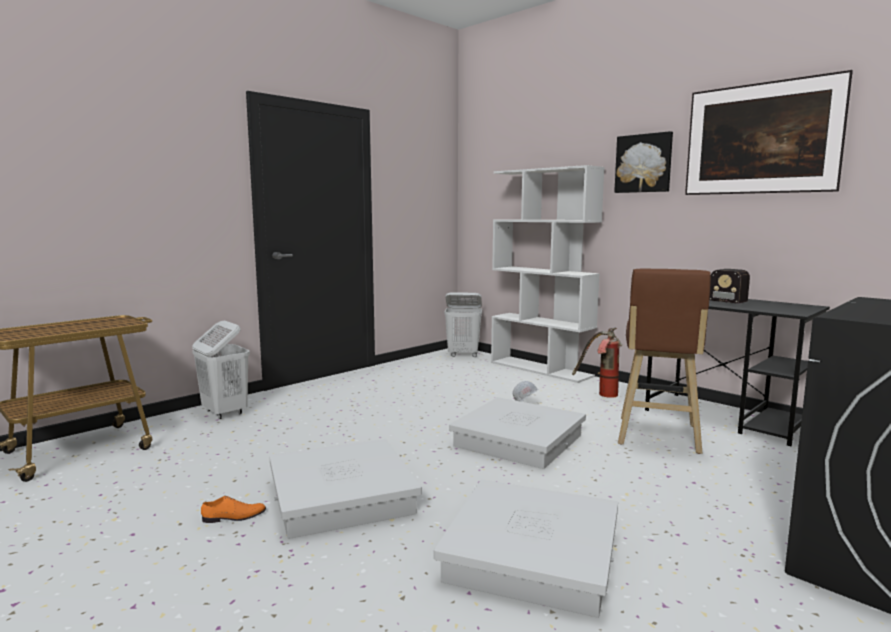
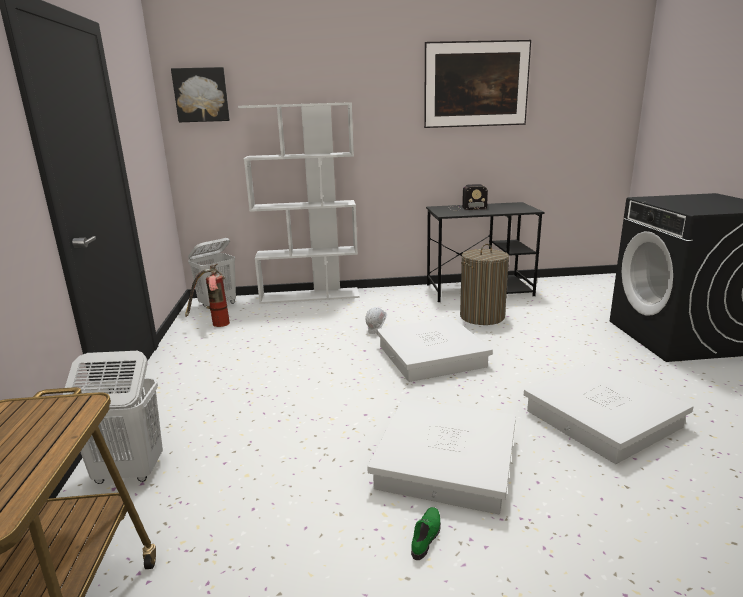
camera: 50 degrees left, 10 degrees up
(234, 516) = (426, 535): orange shoe -> green shoe
(600, 394) = (391, 301): fire extinguisher -> fire extinguisher (215, 325)
(644, 163) = (386, 100): picture -> picture (201, 95)
(657, 436) = (482, 317): brown stool -> laundry basket

